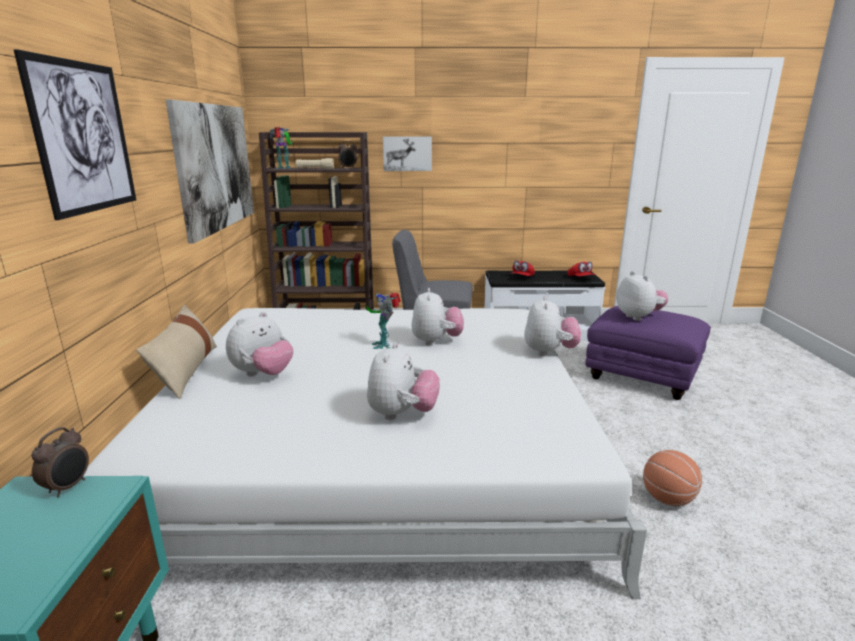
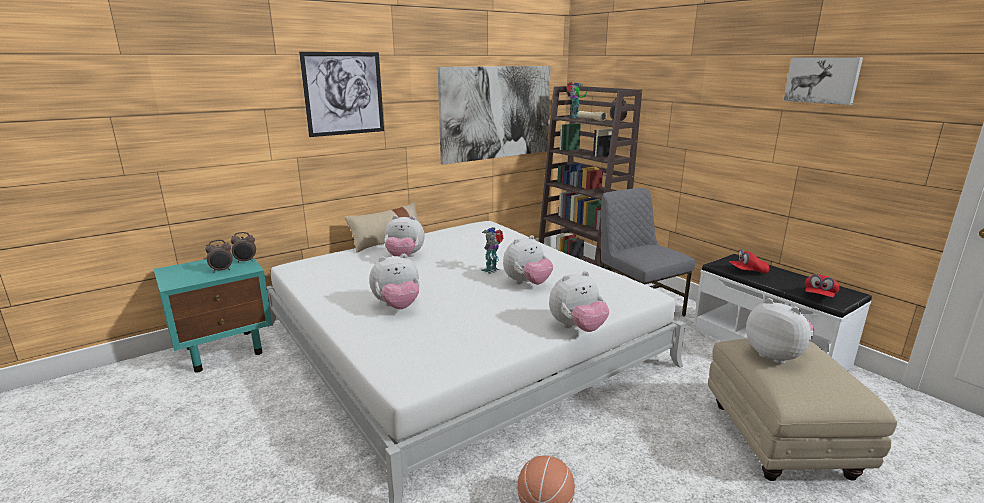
camera: 55 degrees right, 0 degrees up
(62, 522) = (222, 270): none -> alarm clock
(407, 153) = (675, 113): picture -> picture (822, 80)
(638, 317) = (775, 355): plush toy -> plush toy turned 75 degrees counterclockwise
(643, 378) = (781, 441): purple ottoman -> beige ottoman

